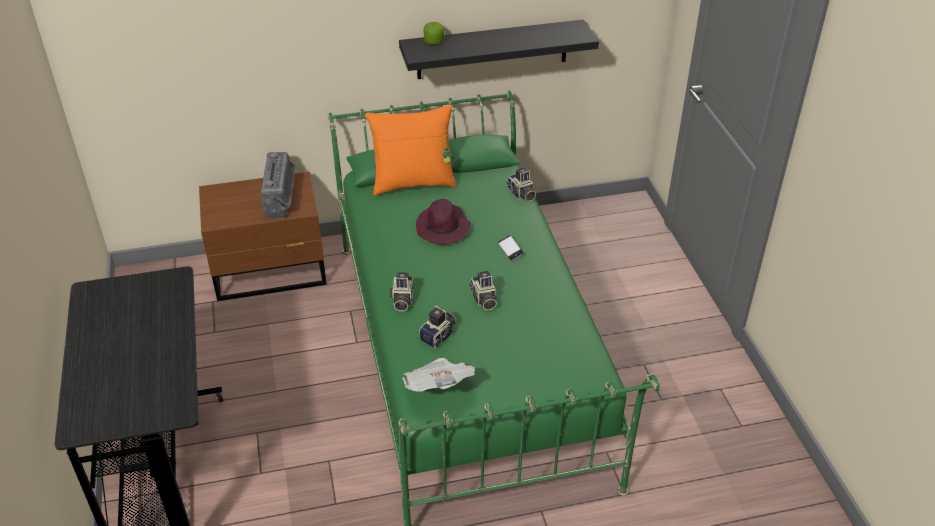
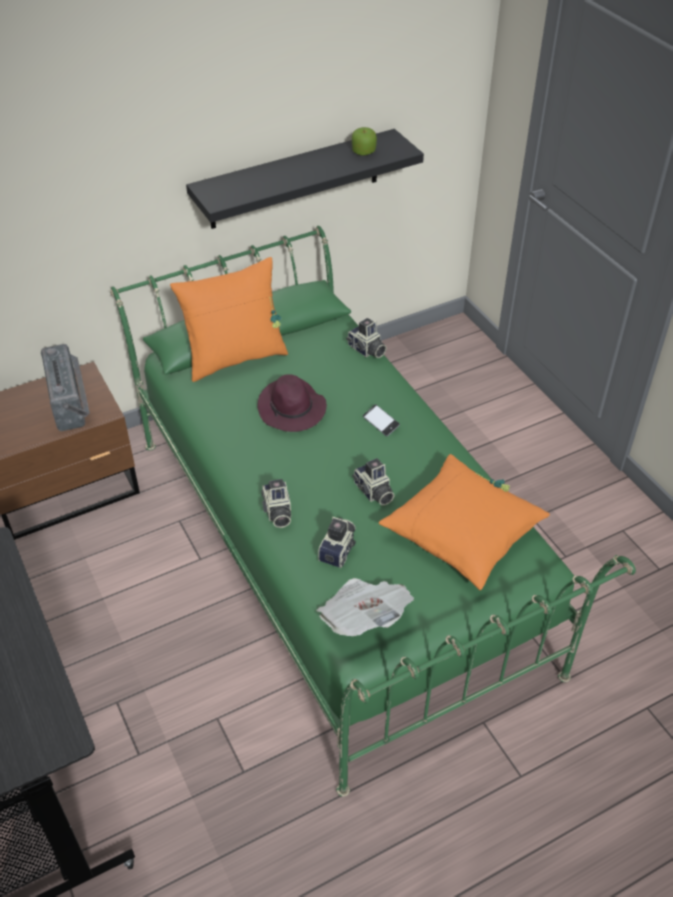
camera: 15 degrees left, 5 degrees up
(434, 42) = (230, 181): apple -> apple (363, 152)
(542, 343) = (462, 534): none -> orange pillow

